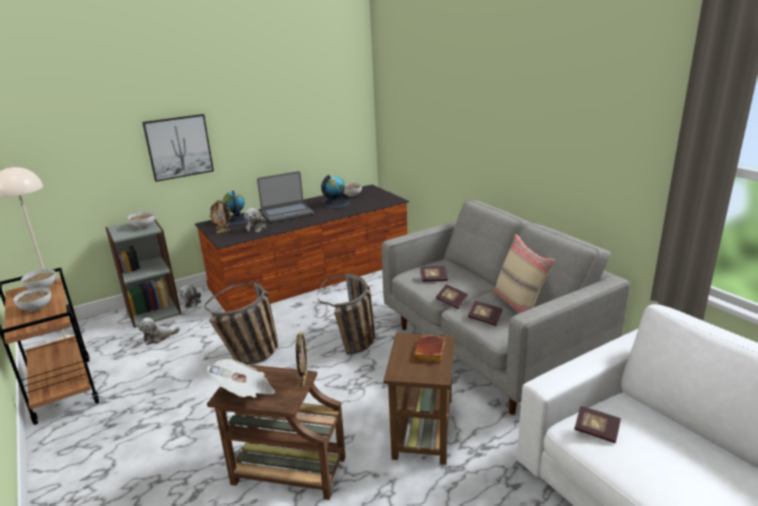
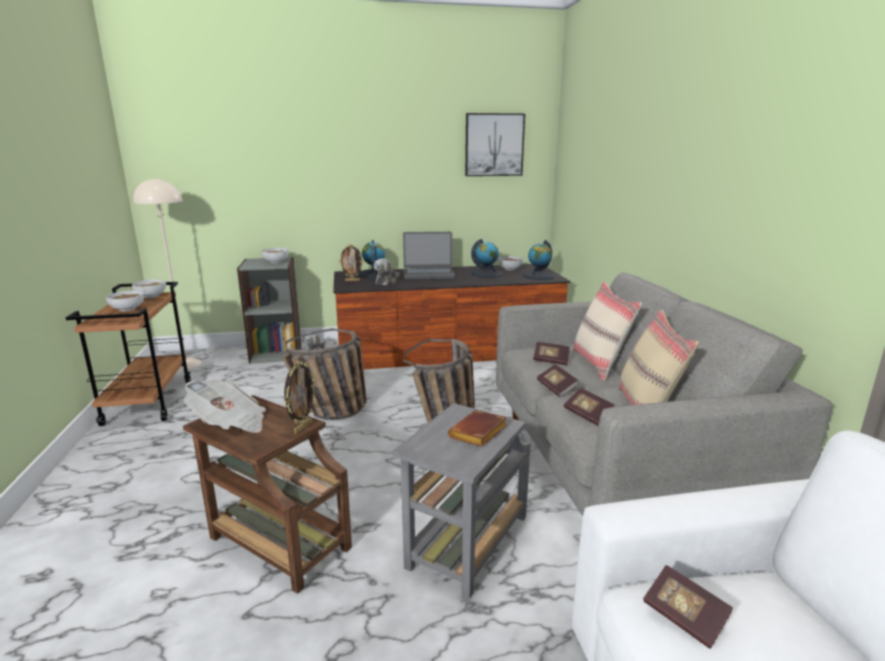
camera: 20 degrees right, 5 degrees down
(158, 337) = (262, 376): plush toy -> none
(179, 147) = (328, 188): picture -> picture (494, 145)
(380, 199) = (538, 276): none -> globe
(423, 430) = (466, 544): brown side table -> grey side table
(468, 275) = (599, 364): none -> beige pillow

